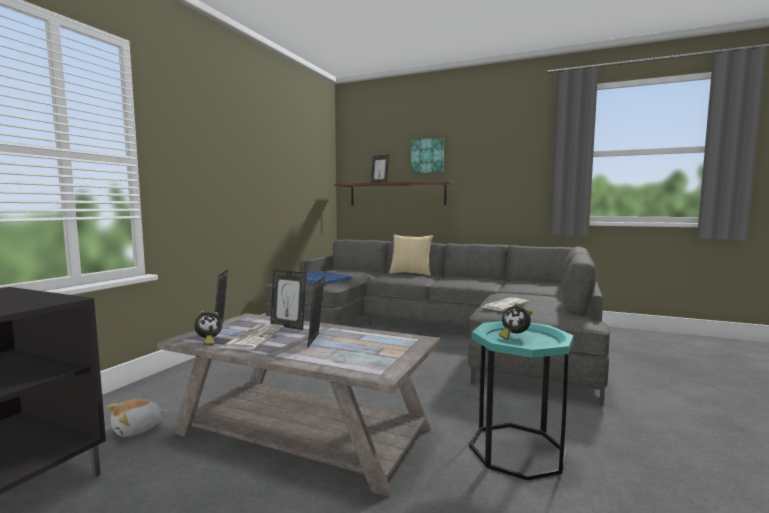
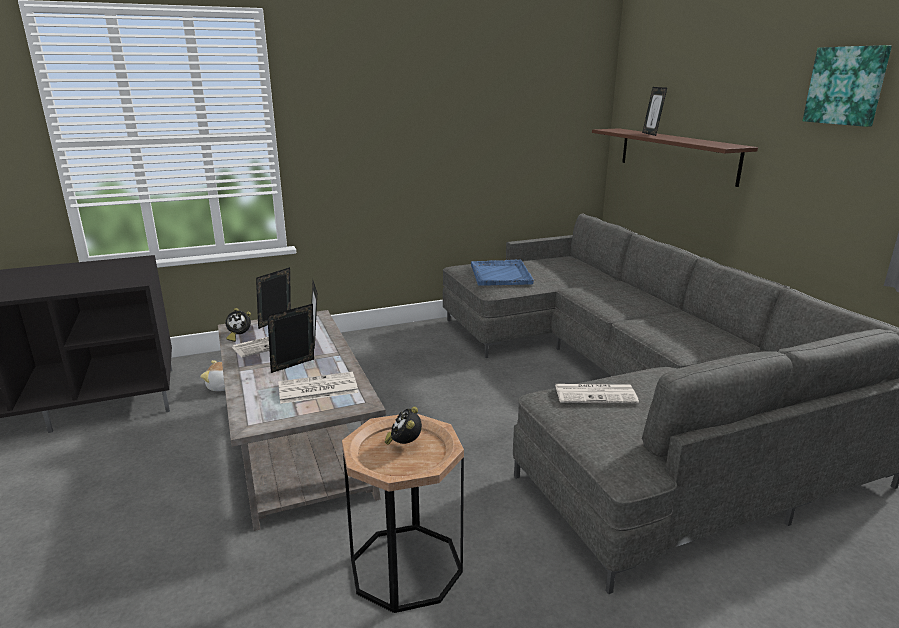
camera: 45 degrees right, 15 degrees up
(369, 344) = (317, 389): none -> newspaper
(411, 273) = (638, 292): pillow -> none
(427, 156) = (726, 93): picture -> picture (846, 86)
(517, 450) = (406, 566): turquoise side table -> brown side table

